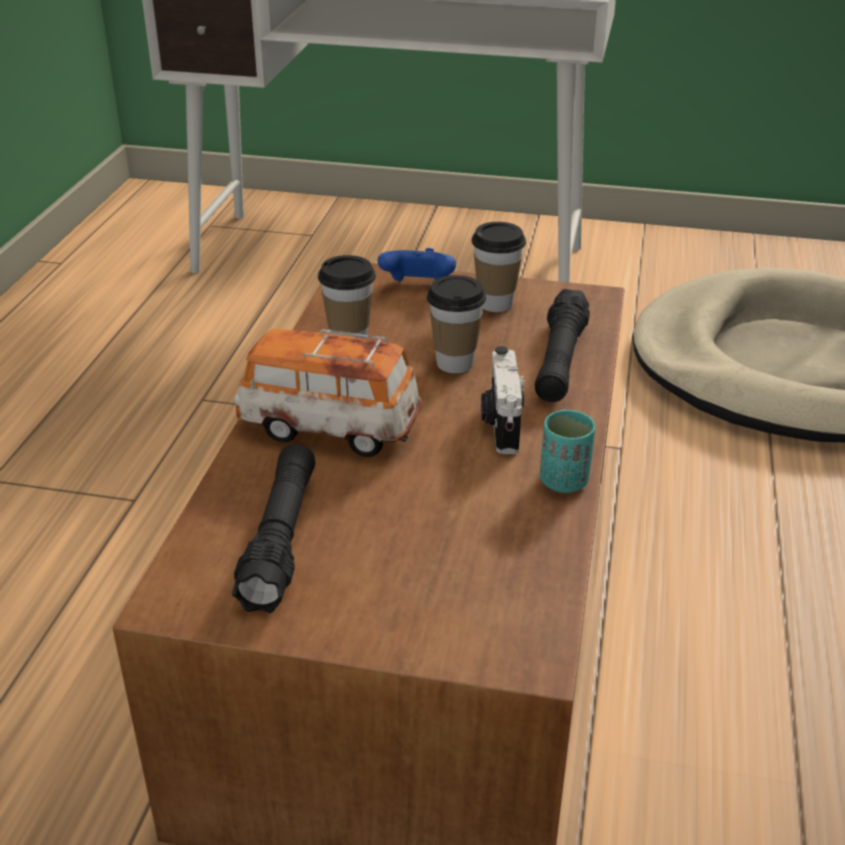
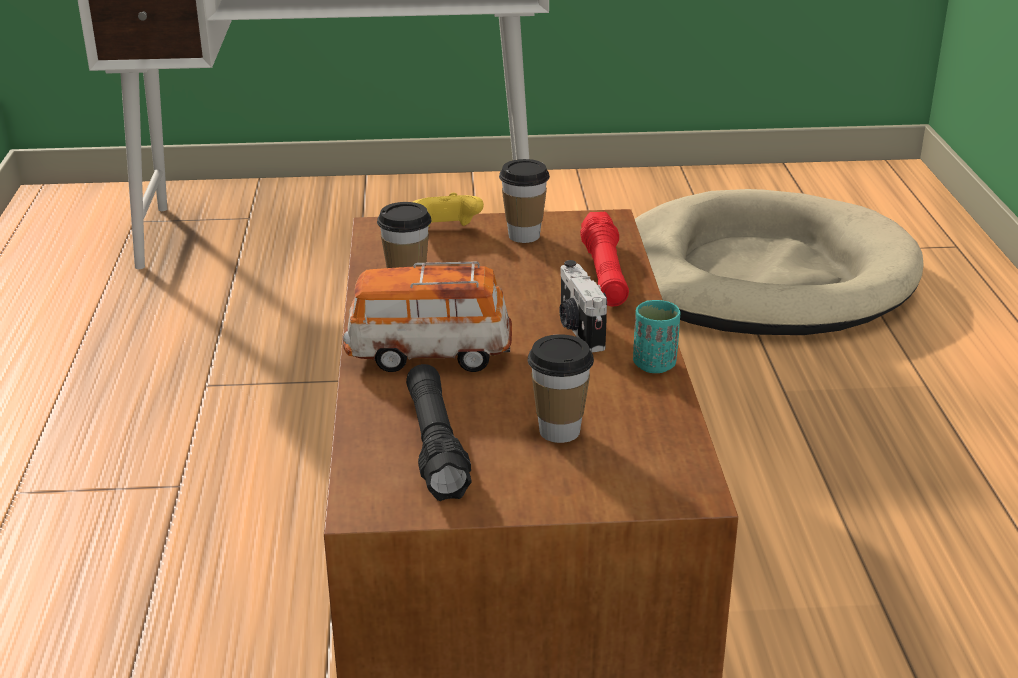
camera: 15 degrees left, 5 degrees down
(418, 287) = (446, 231): blue game controller -> yellow game controller
(454, 363) = (513, 288): cup -> cup (559, 431)
(560, 361) = (604, 274): black flashlight -> red flashlight

